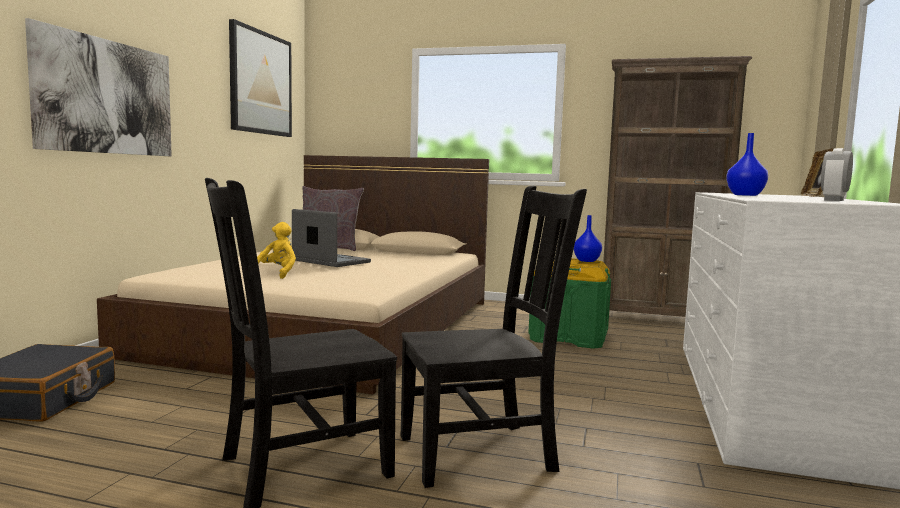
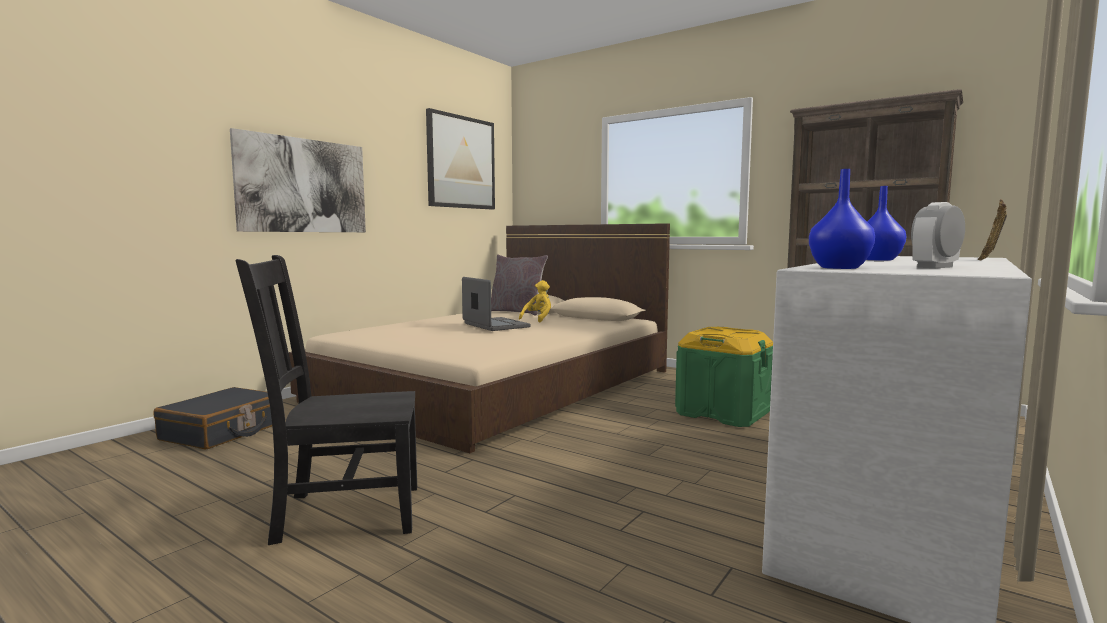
camera: 20 degrees right, 0 degrees up
(277, 274) = (431, 336): yellow plush toy -> yellow plush toy (538, 319)
(481, 453) = (511, 522): black chair -> none
(587, 261) = (744, 331): blue vase -> blue vase (840, 268)

